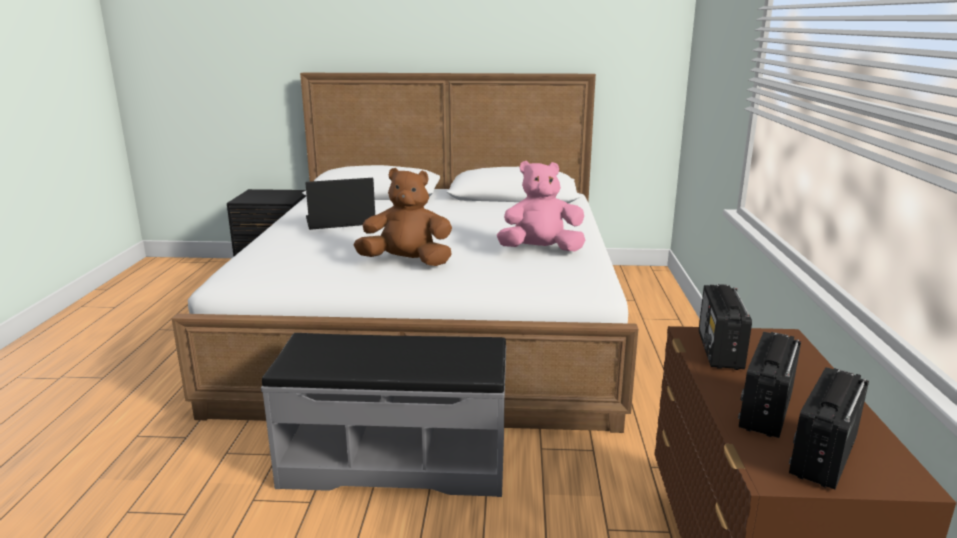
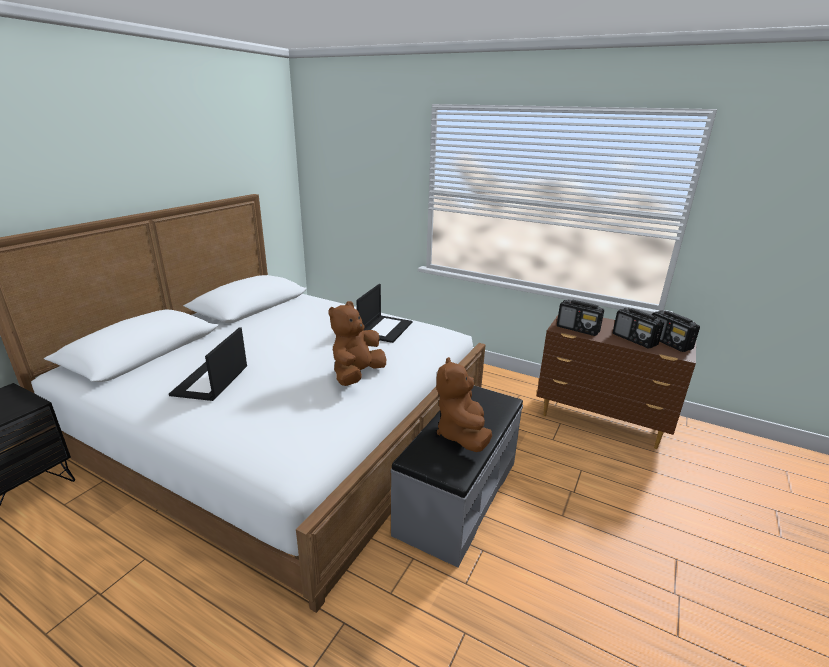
camera: 65 degrees left, 5 degrees up
(372, 356) = (462, 434): none -> brown plush toy
(540, 250) = (385, 328): pink plush toy -> laptop

